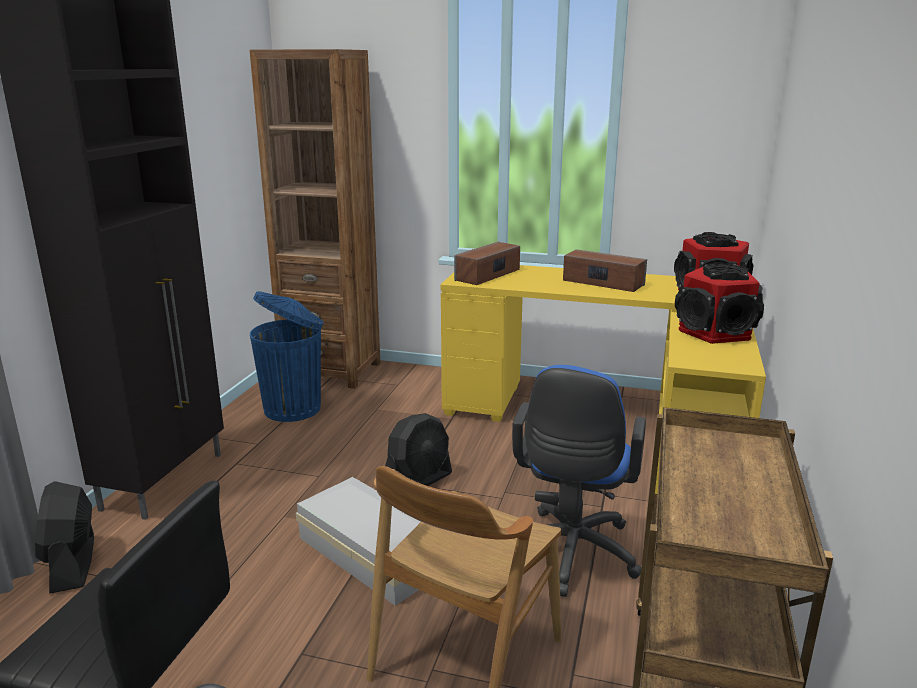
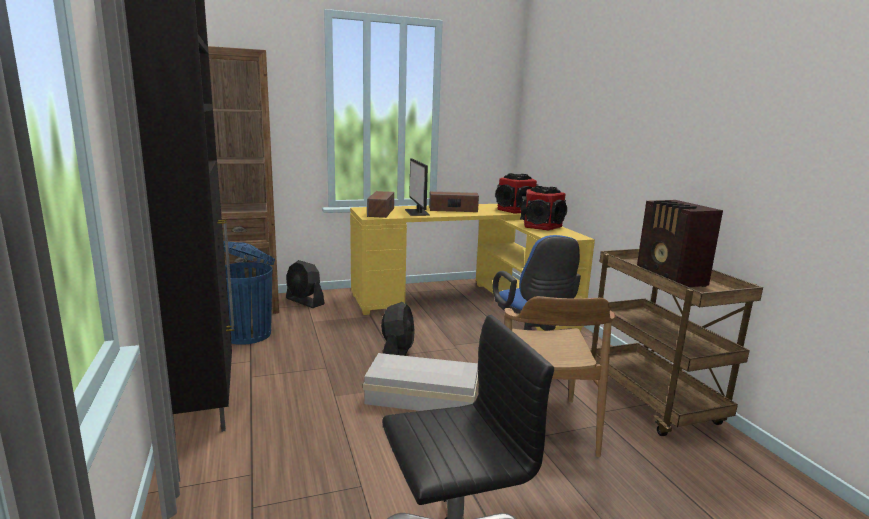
camera: 35 degrees left, 5 degrees down
(72, 564) = (202, 478): black fan -> black fan (305, 301)
(539, 281) = (417, 212): none -> monitor
(714, 494) = (670, 279): none -> radio

